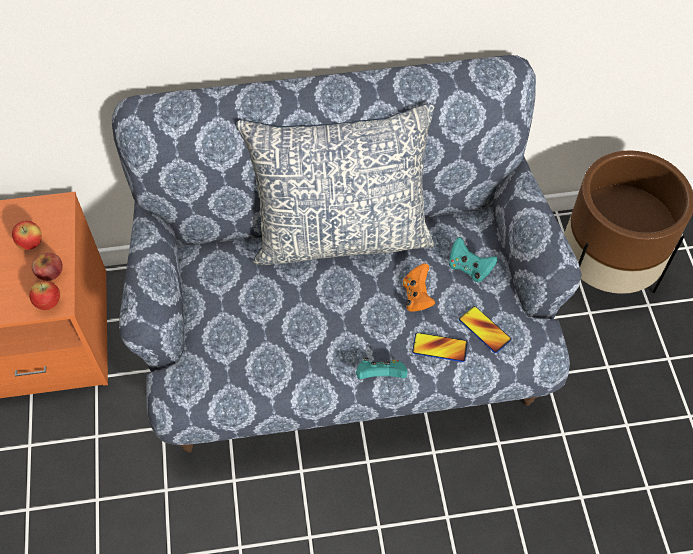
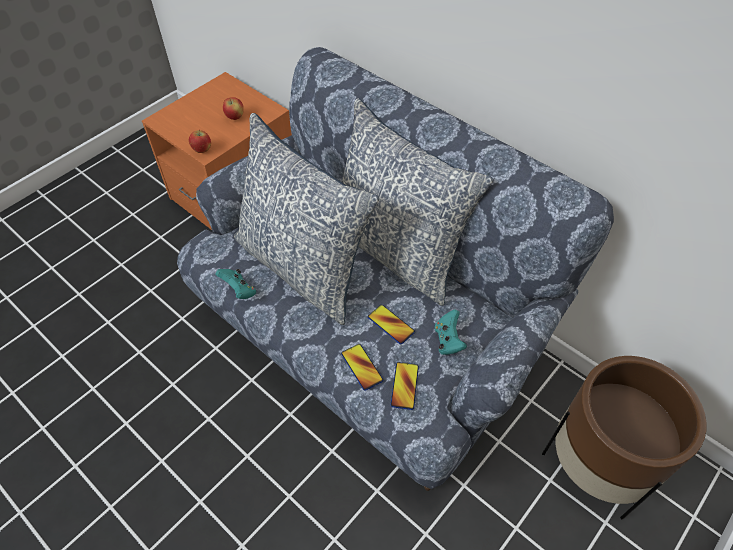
camera: 50 degrees right, 5 degrees down
(50, 272) = (223, 136): apple -> none
(289, 319) = (303, 267): none -> pillow
(380, 375) = (306, 346): turquoise game controller -> turquoise game controller (239, 291)
(417, 296) = (391, 324): orange game controller -> phone

